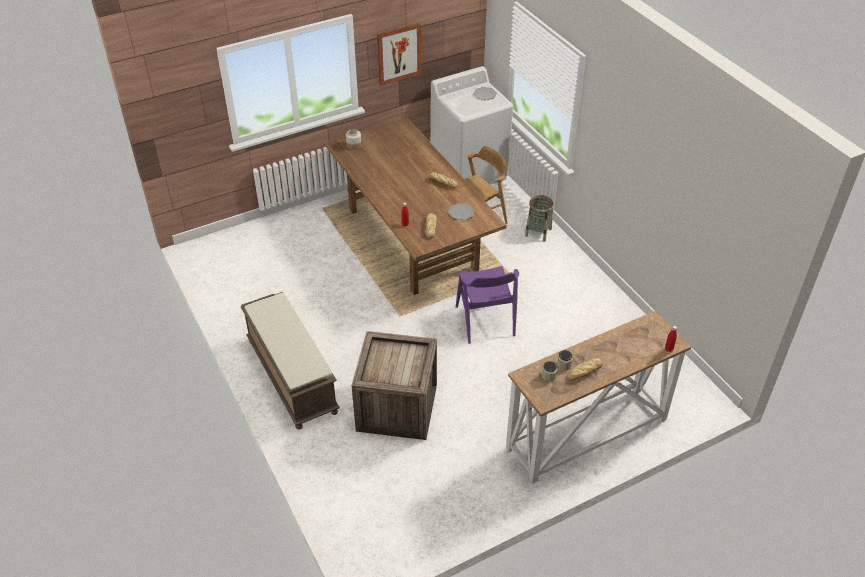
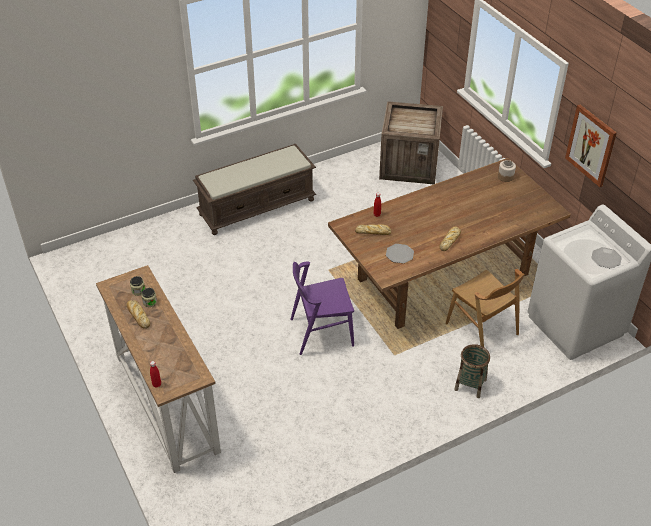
camera: 90 degrees right, 0 degrees up
(396, 406) = (216, 270): crate -> crate (410, 164)

